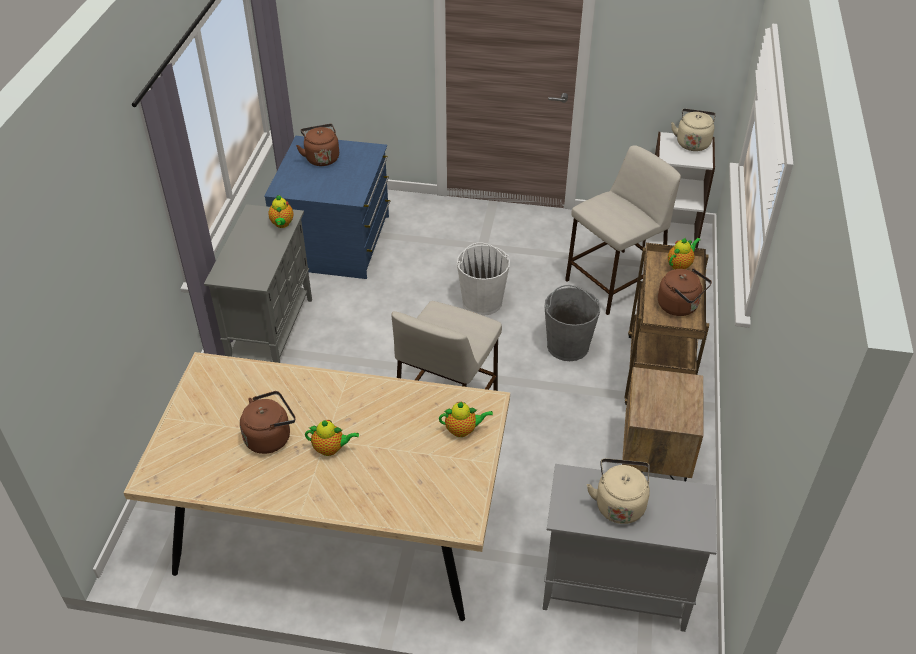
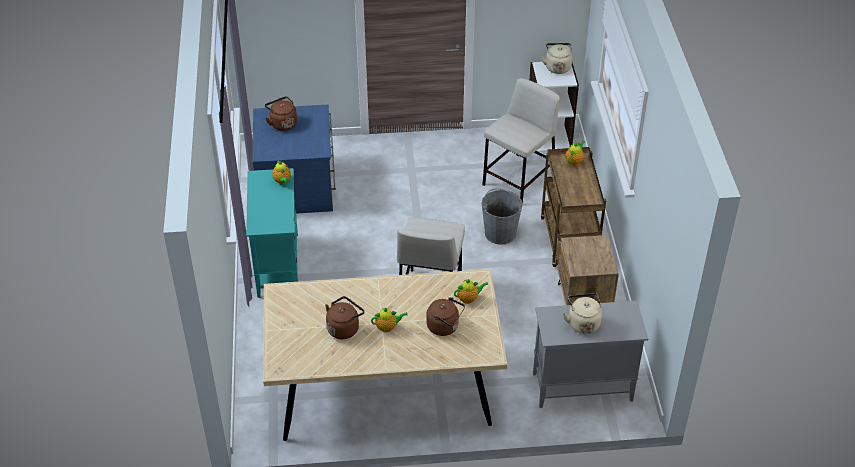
camera: 15 degrees left, 0 degrees up
(272, 332) = (278, 264): grey cabinet -> turquoise cabinet
(482, 301) = (426, 212): white bucket -> none
(680, 306) = (582, 190): brown kettle -> brown kettle (445, 327)

